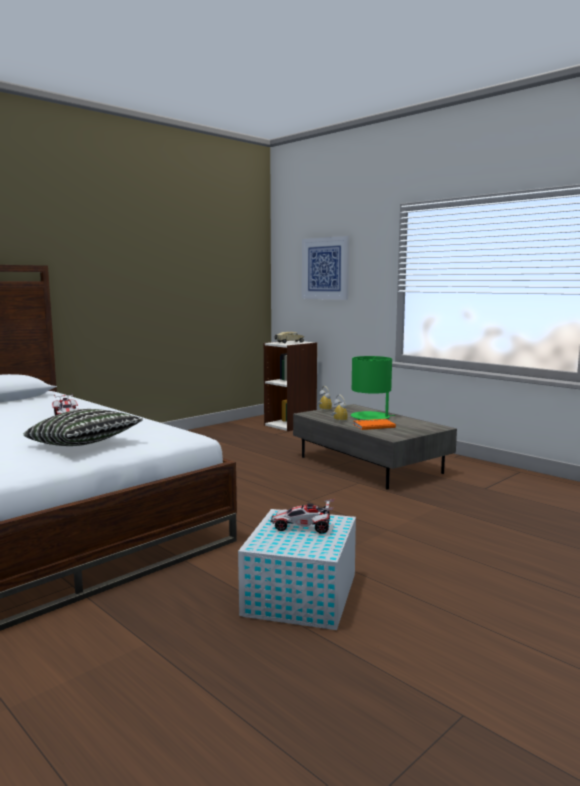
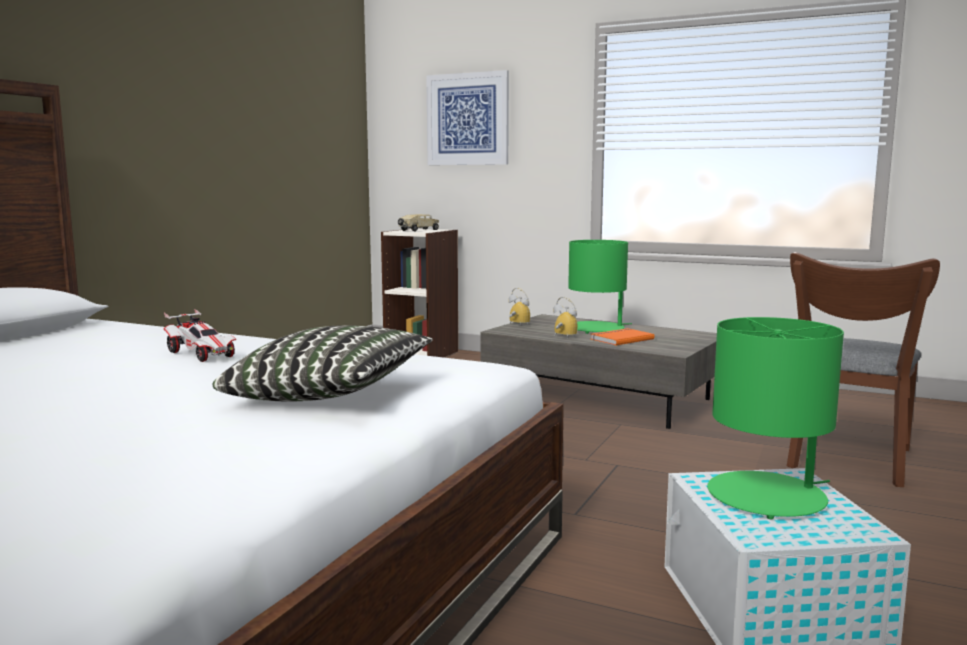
camera: 20 degrees left, 0 degrees up
(303, 528) = (767, 496): toy car -> green table lamp
(481, 525) = (849, 461): none -> brown chair

